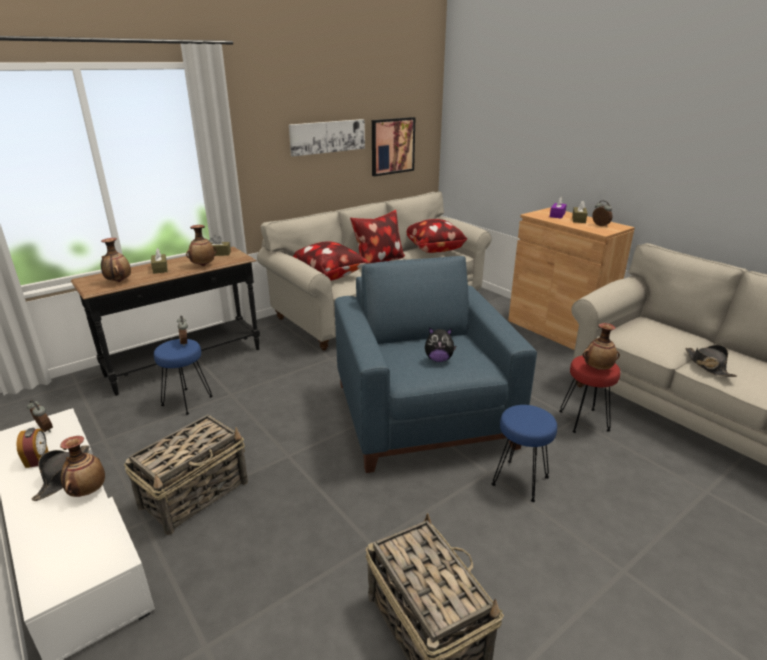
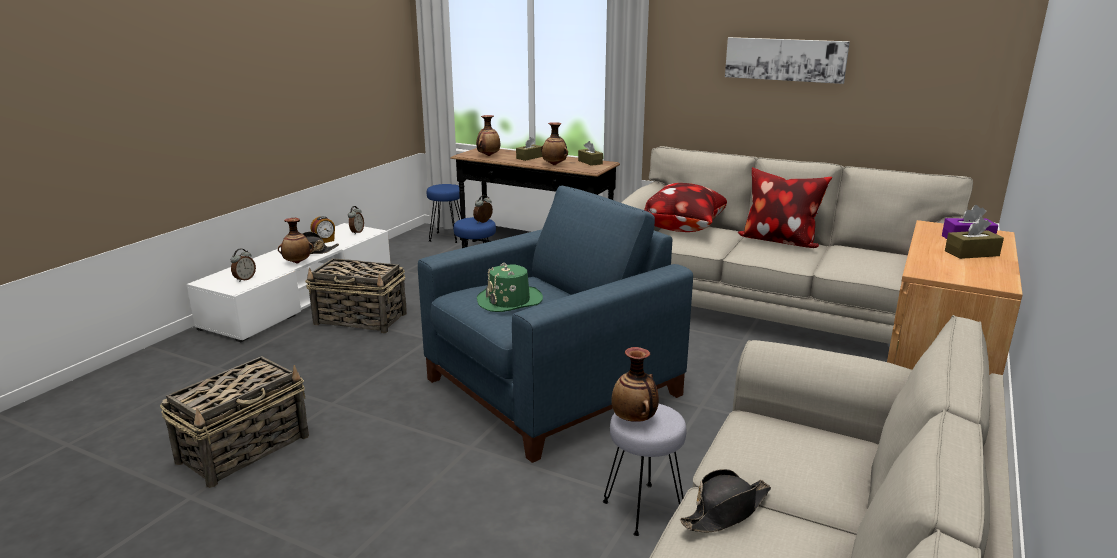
camera: 65 degrees right, 5 degrees down
(392, 146) = (904, 89): picture -> none
(433, 249) = (878, 257): pillow -> none
(438, 359) = (510, 301): plush toy -> green hat
(519, 480) = (469, 470): blue stool -> blue stool (447, 237)
(584, 421) = (644, 510): red stool -> grey stool
(600, 225) = (965, 268): alarm clock -> alarm clock (244, 279)

